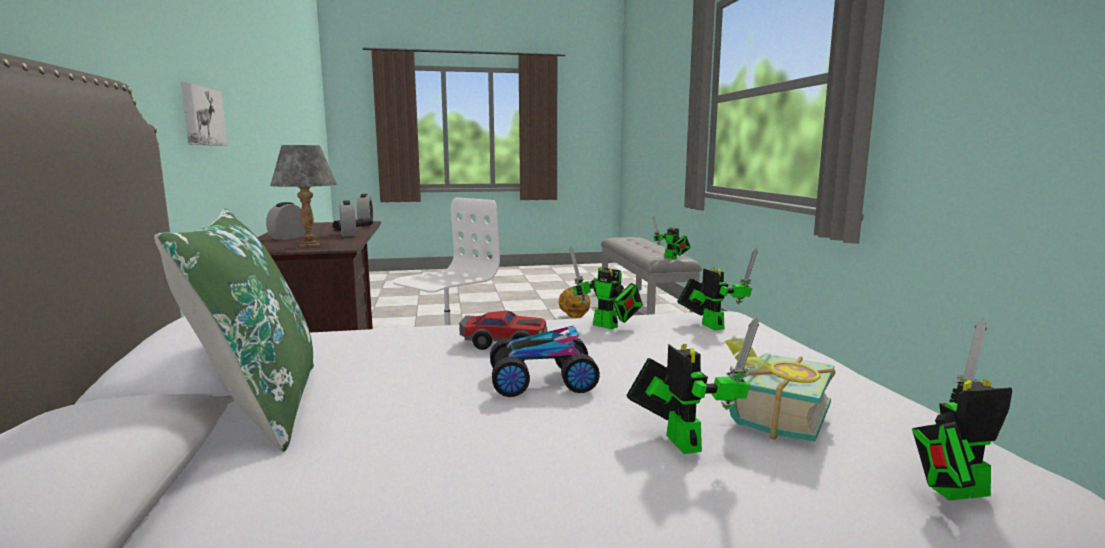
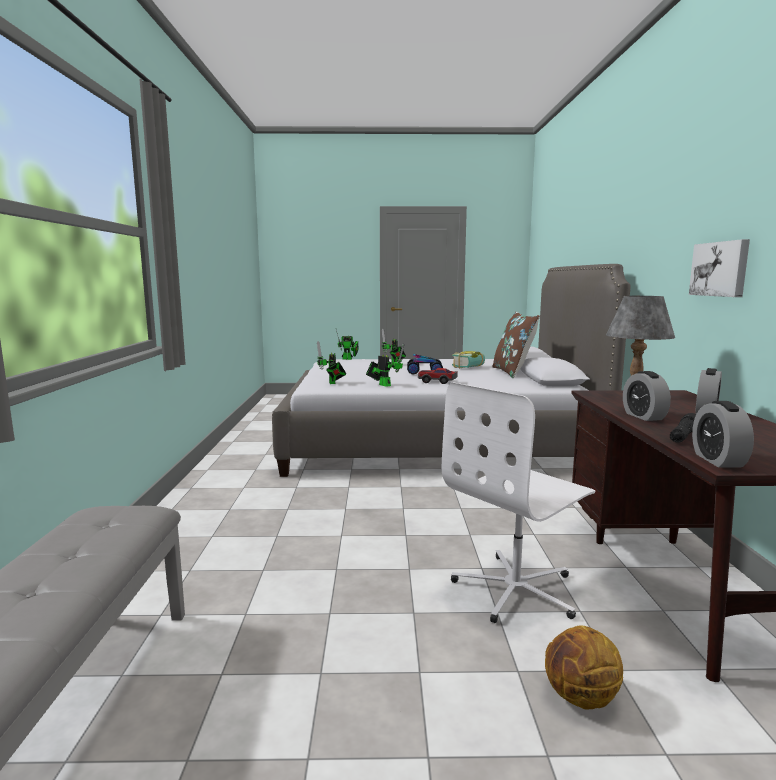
camera: 170 degrees left, 0 degrees up
(261, 407) = (513, 372): green pillow -> brown pillow
(574, 317) = (274, 688): basketball -> basketball (580, 697)
(672, 258) = (116, 510): toy robot -> none
(767, 416) = (366, 364): book -> book (471, 367)

